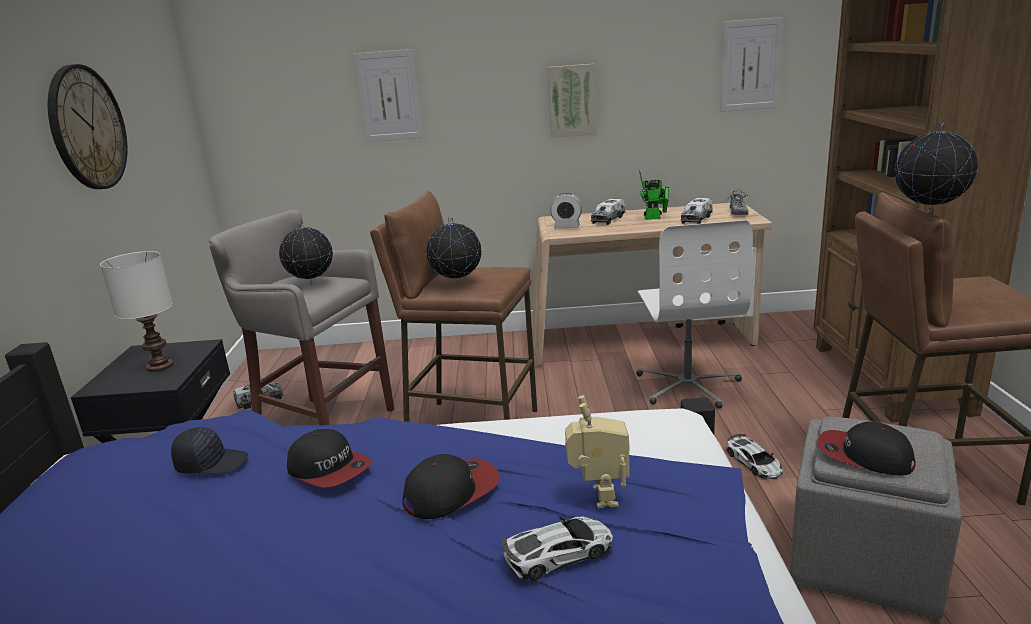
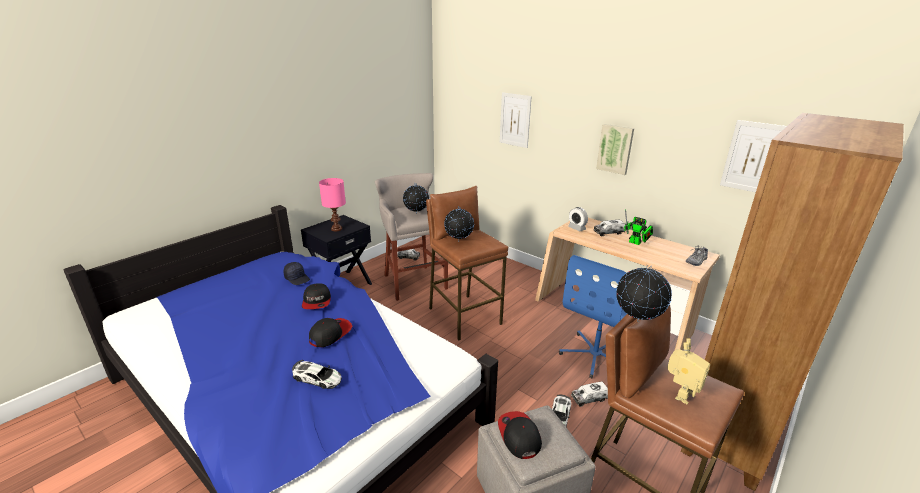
camera: 40 degrees right, 5 degrees up
(87, 128) = (347, 117): wall clock -> none
(159, 366) = (336, 229): white table lamp -> pink table lamp
(451, 491) = (330, 334): cap -> cap turned 60 degrees counterclockwise
(598, 497) = (363, 368): toy robot -> toy robot (680, 394)
(688, 385) = (595, 355): white office chair -> blue office chair
(696, 219) = (658, 255): toy truck -> toy truck (589, 398)

